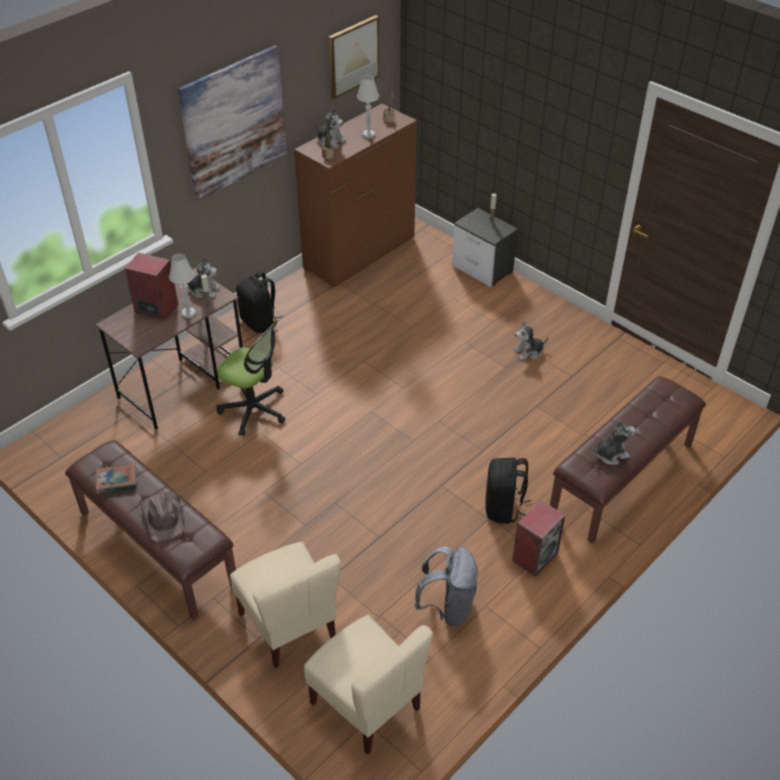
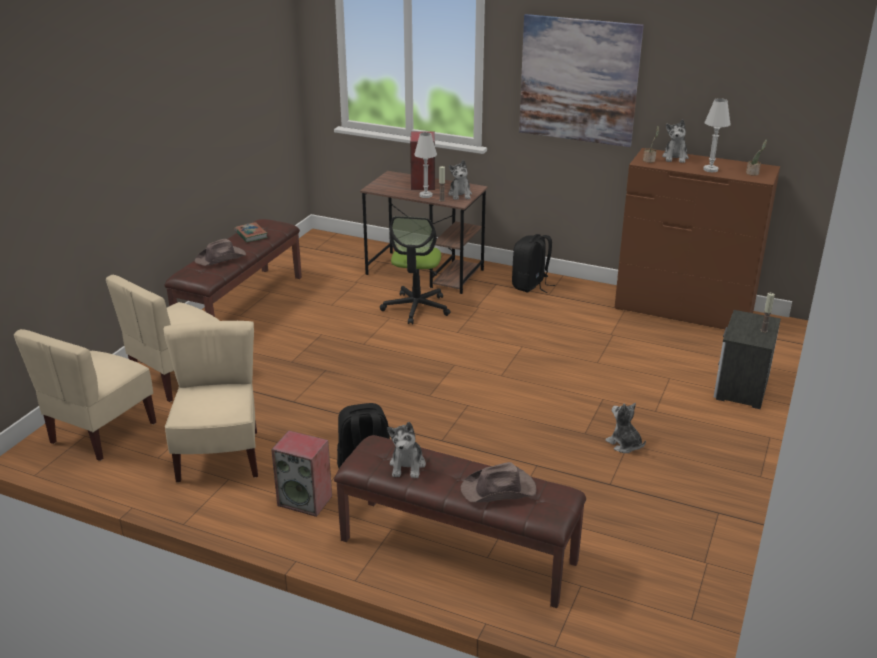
camera: 70 degrees right, 15 degrees down
(353, 56) = (749, 89): picture -> none
(448, 607) = (220, 456): grey backpack -> beige chair
(610, 454) = (407, 465): plush toy -> plush toy turned 45 degrees clockwise
(653, 413) = (499, 490): none -> brown hat

